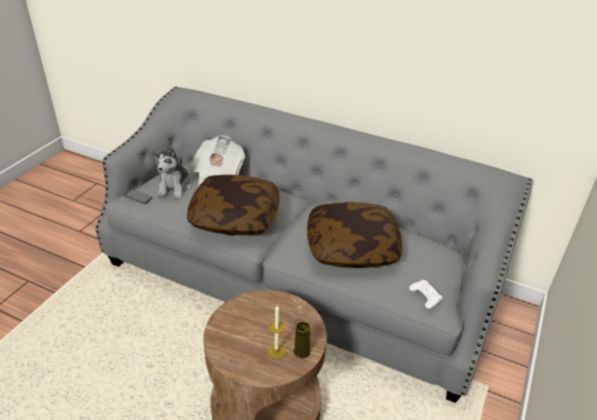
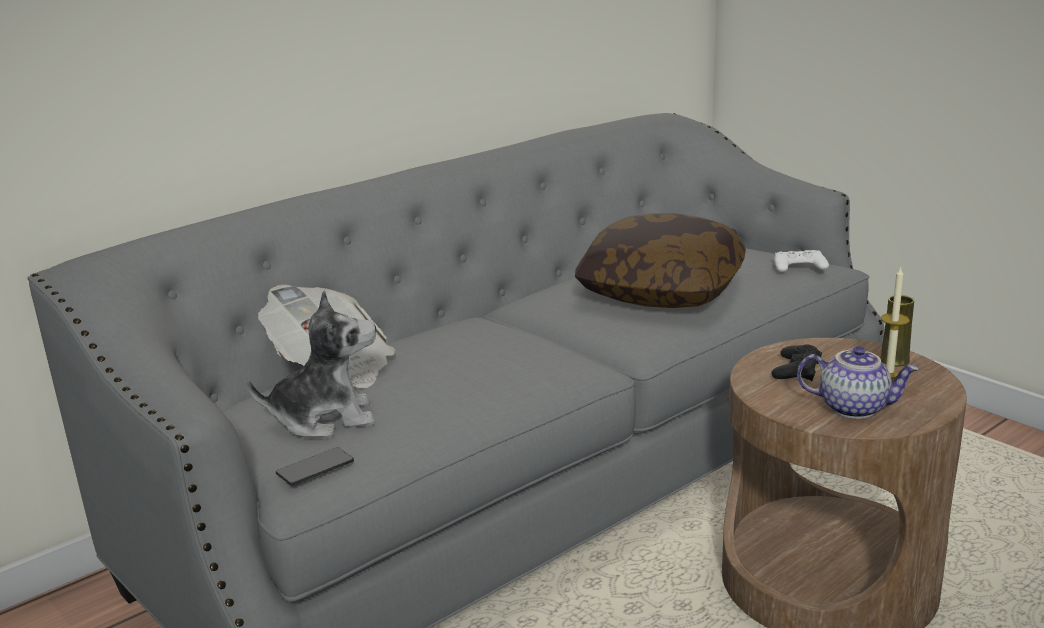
camera: 65 degrees left, 15 degrees down
(175, 187) = (324, 419): plush toy -> plush toy turned 45 degrees counterclockwise
(235, 217) = (498, 368): pillow -> none
(235, 339) = (854, 407): none -> teapot
(273, 313) = (796, 370): none -> black game controller

